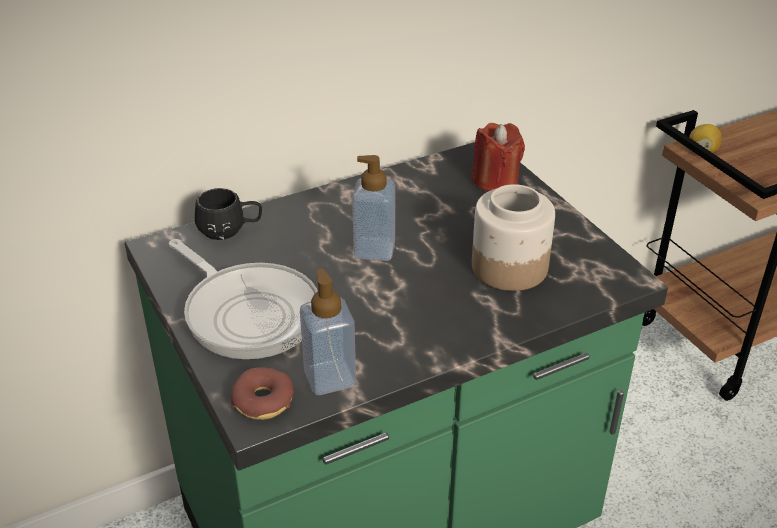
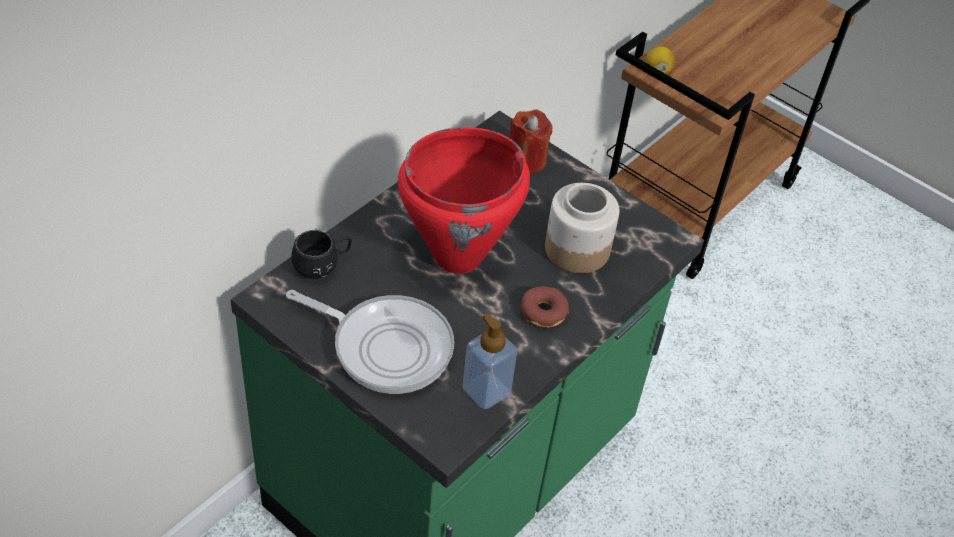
camera: 25 degrees left, 10 degrees up
(263, 401) = (445, 425): donut -> donut (543, 312)
(374, 250) = (459, 257): soap dispenser -> red cooking pot

